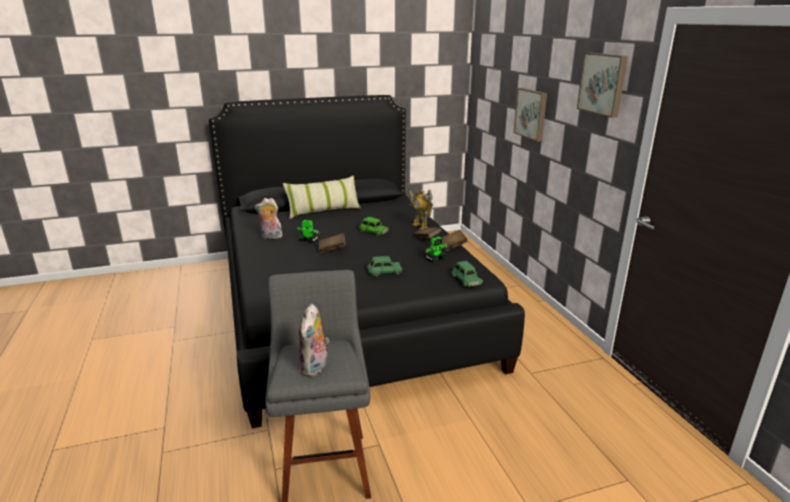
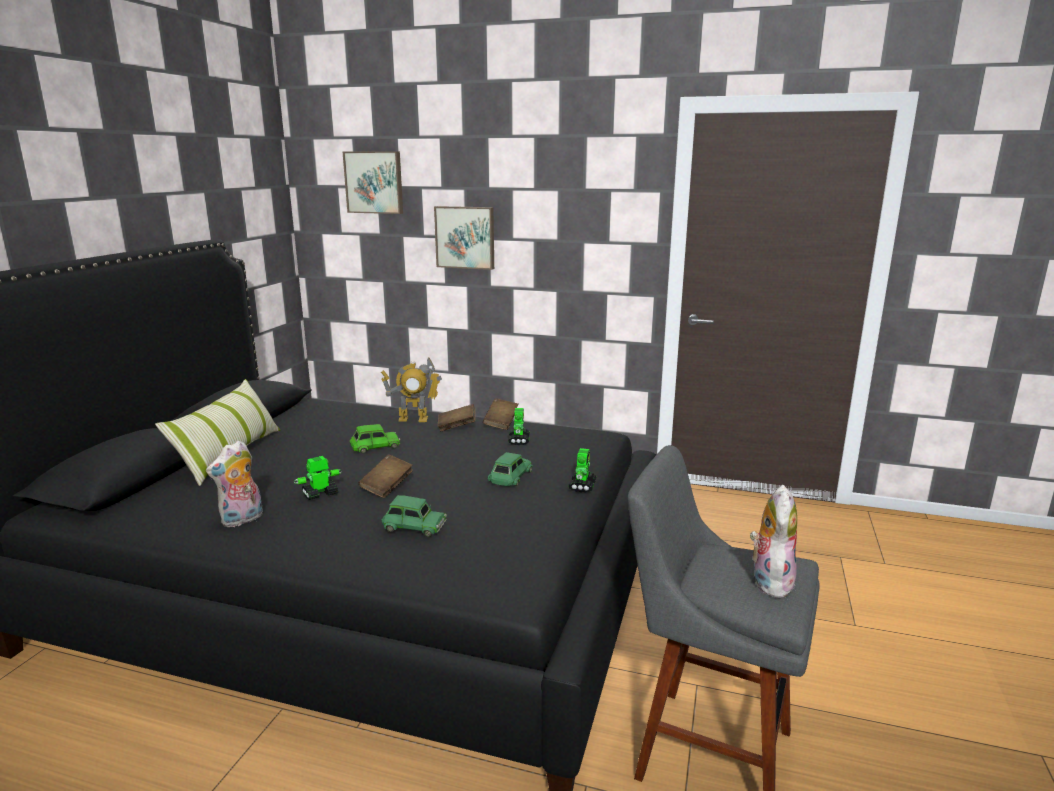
camera: 55 degrees left, 5 degrees down
(315, 367) = (769, 580): plush toy -> plush toy turned 120 degrees counterclockwise
(400, 293) = (582, 486): none -> toy robot
(466, 279) = (595, 443): green toy car -> green toy car (413, 525)
(603, 84) = (597, 184): picture -> picture (374, 182)

